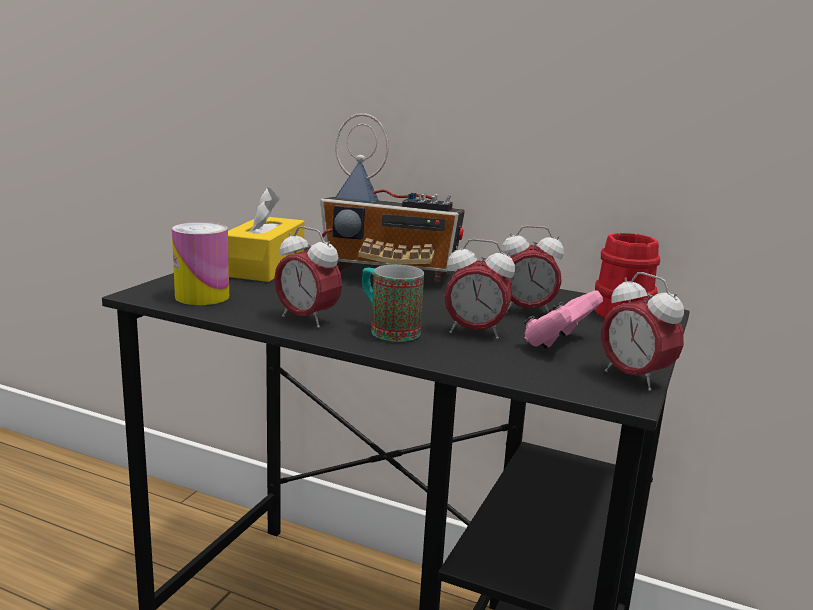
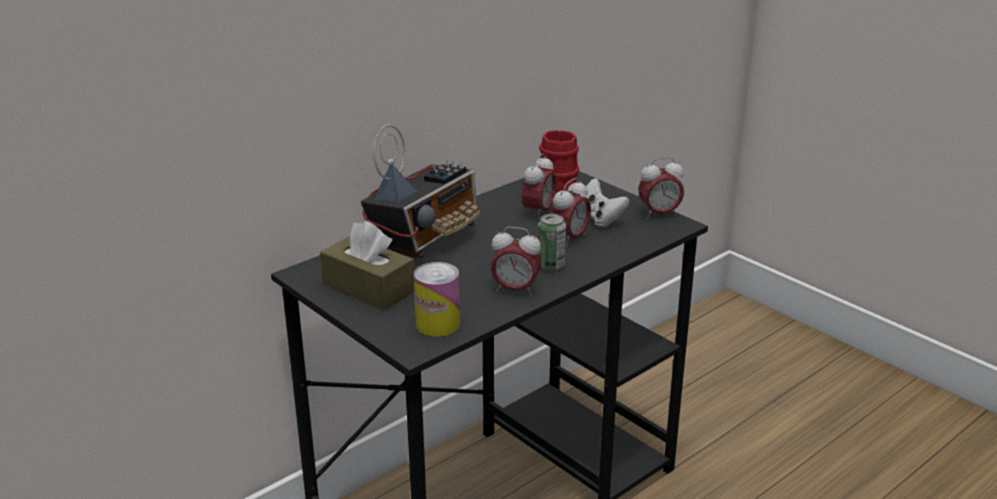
camera: 65 degrees left, 10 degrees up
(264, 267) = (368, 287): yellow tissue box -> brown tissue box
(307, 319) = (515, 290): alarm clock -> alarm clock turned 45 degrees clockwise
(387, 330) = (550, 265): mug -> can
(558, 343) = (599, 218): pink game controller -> white game controller

